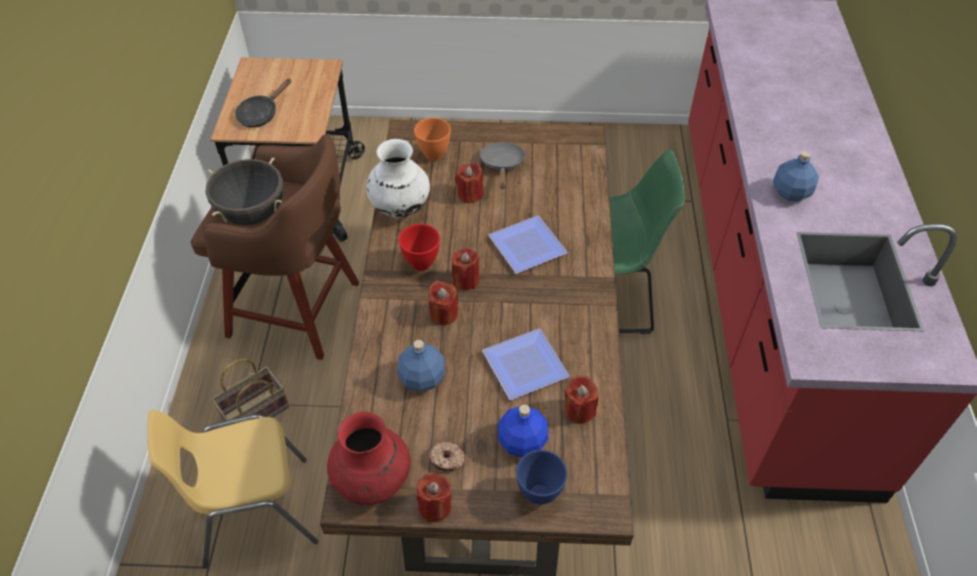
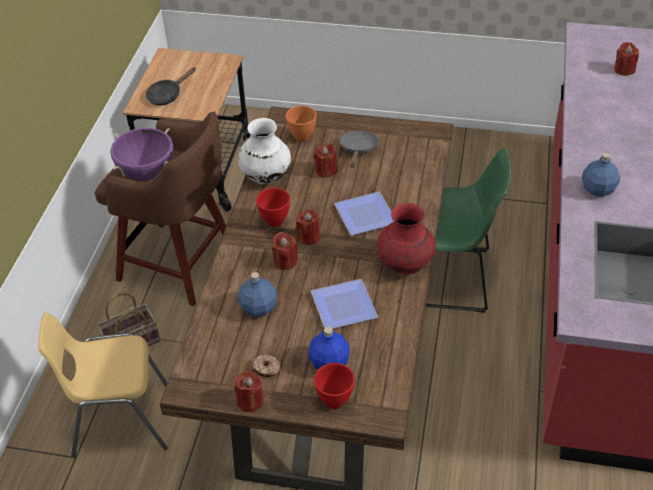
camera: 10 degrees right, 5 degrees down
(252, 214) = (146, 173): black cooking pot -> purple cooking pot
(372, 482) = (205, 378): red vase -> red vase (405, 265)
(538, 494) = (334, 401): blue bowl -> red bowl
(579, 410) = (381, 344): red candle -> red candle (624, 70)

